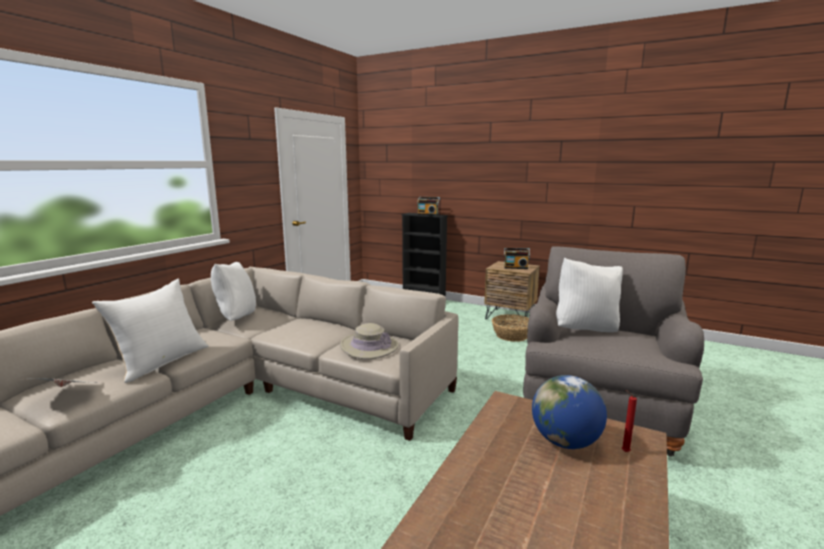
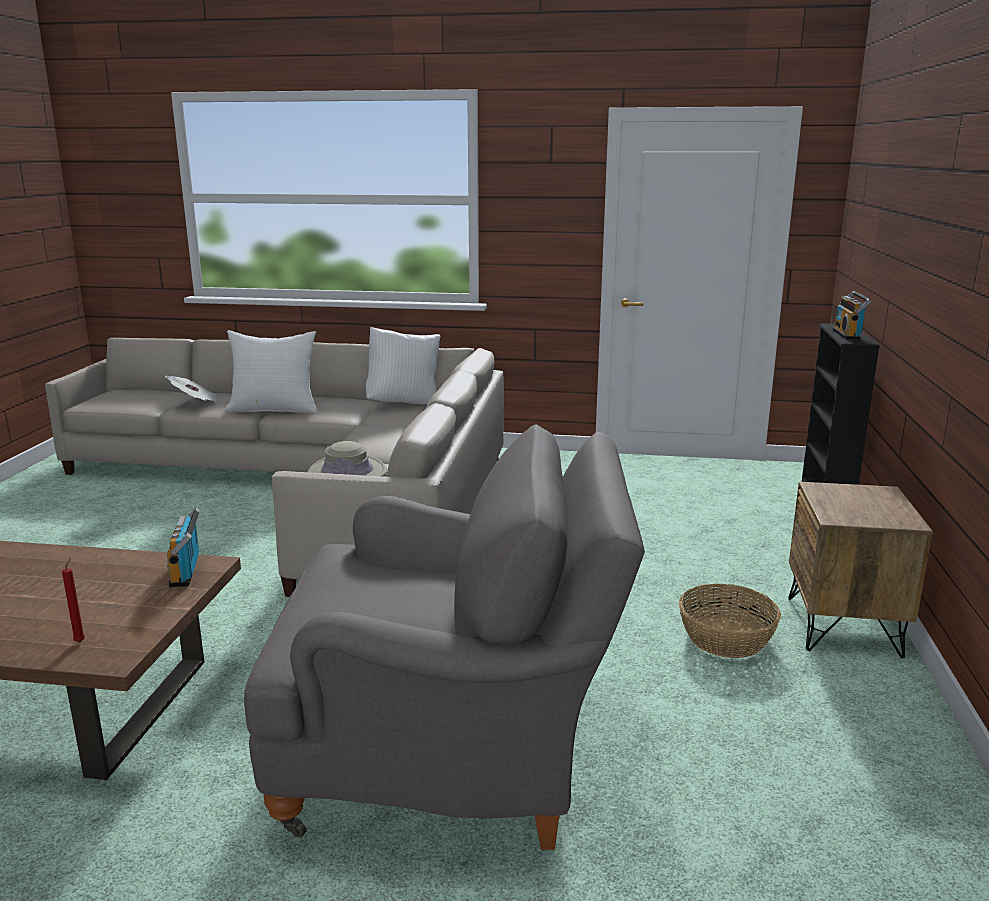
camera: 70 degrees right, 5 degrees up
(516, 267) = (855, 507): radio -> radio (187, 571)
(565, 442) = (107, 604): globe -> none
(586, 329) = (423, 581): white pillow -> none

